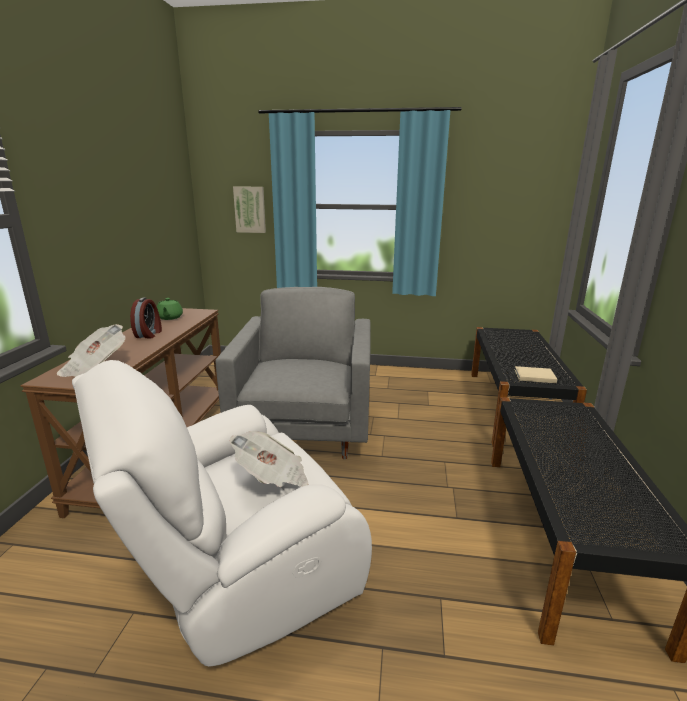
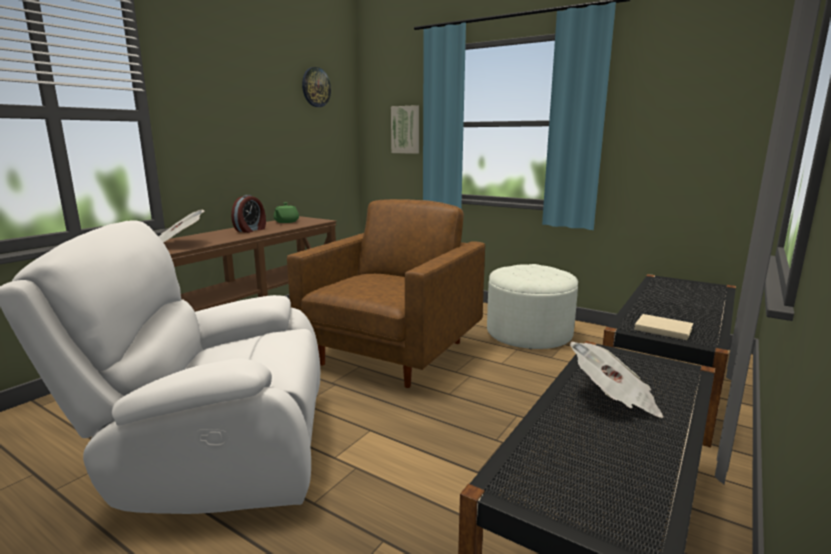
camera: 25 degrees right, 5 degrees down
(159, 168) = (315, 87): none -> wall clock
(272, 477) = (245, 356): newspaper -> newspaper (614, 400)
(305, 429) = (392, 354): grey armchair -> brown armchair
(396, 386) = (529, 333): none -> white ottoman

